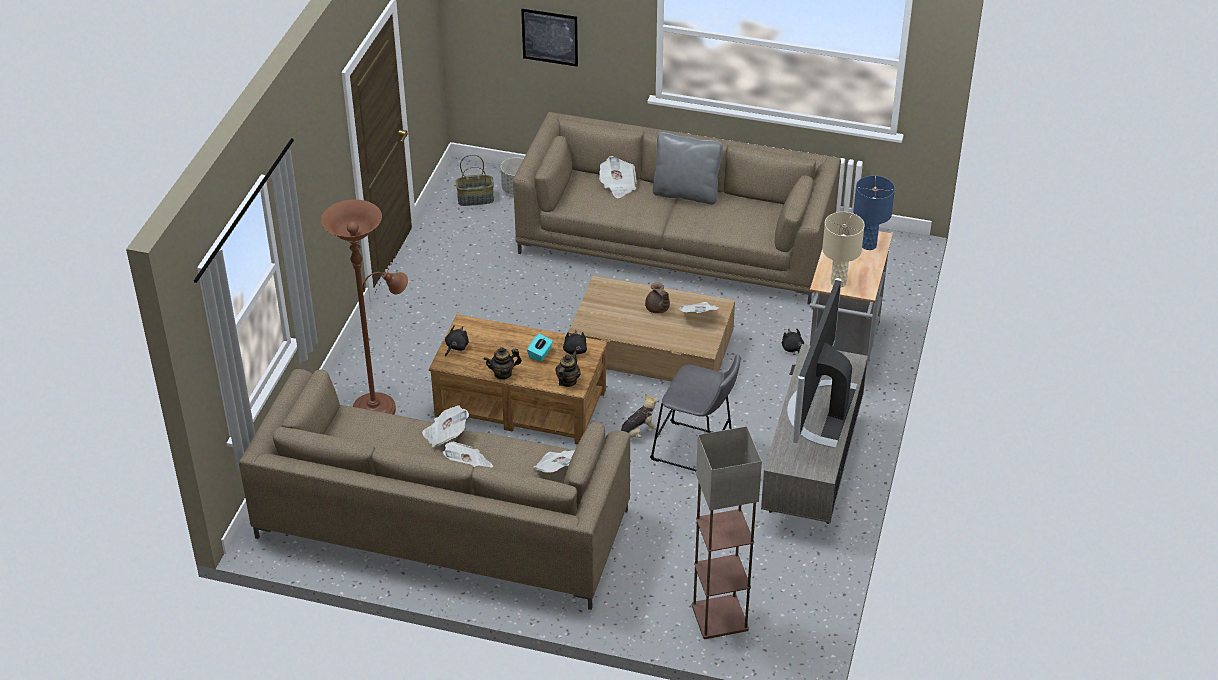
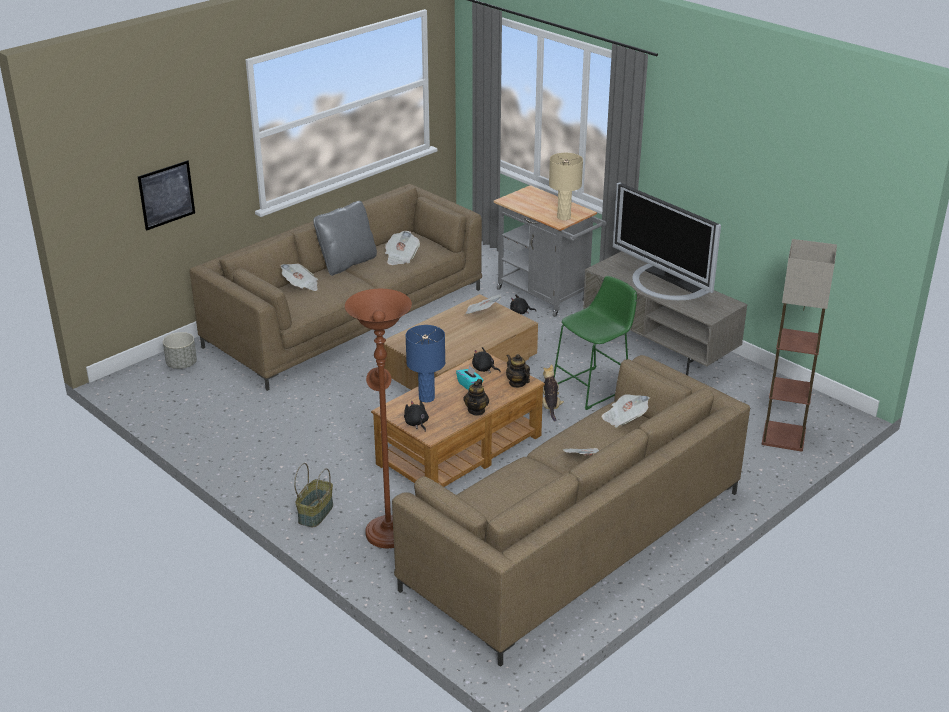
camera: 60 degrees left, 10 degrees down
(445, 435) = (532, 461): newspaper -> newspaper (401, 257)
(476, 199) = (166, 388): basket -> basket (315, 513)
(657, 309) = (455, 327): brown teapot -> none
(696, 451) = (594, 387): grey stool -> green stool
(869, 245) = (534, 195): blue table lamp -> blue table lamp (426, 398)

